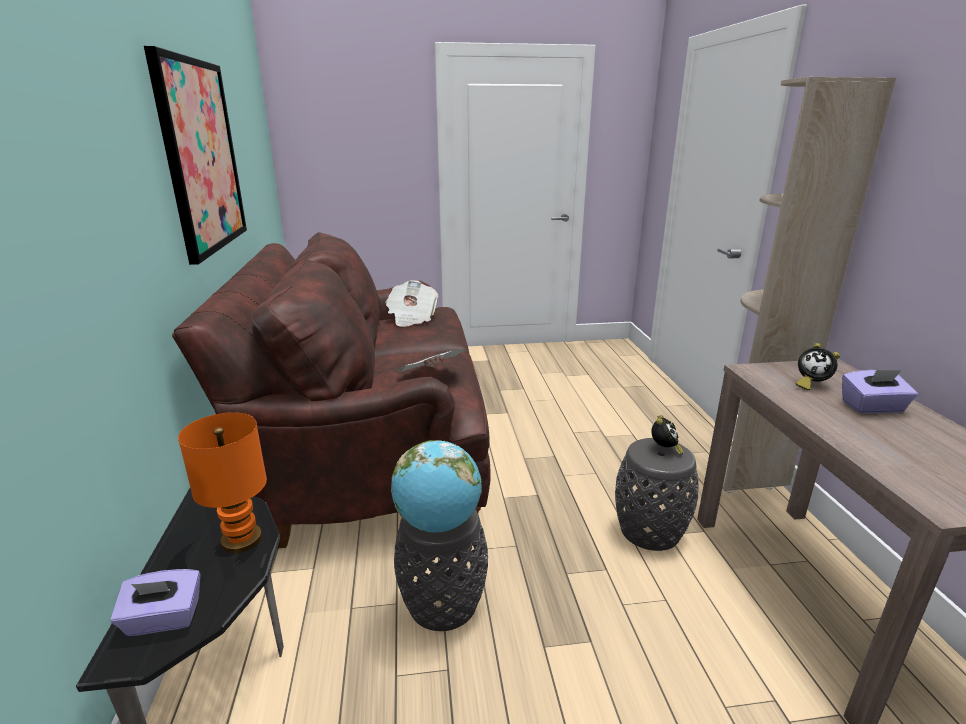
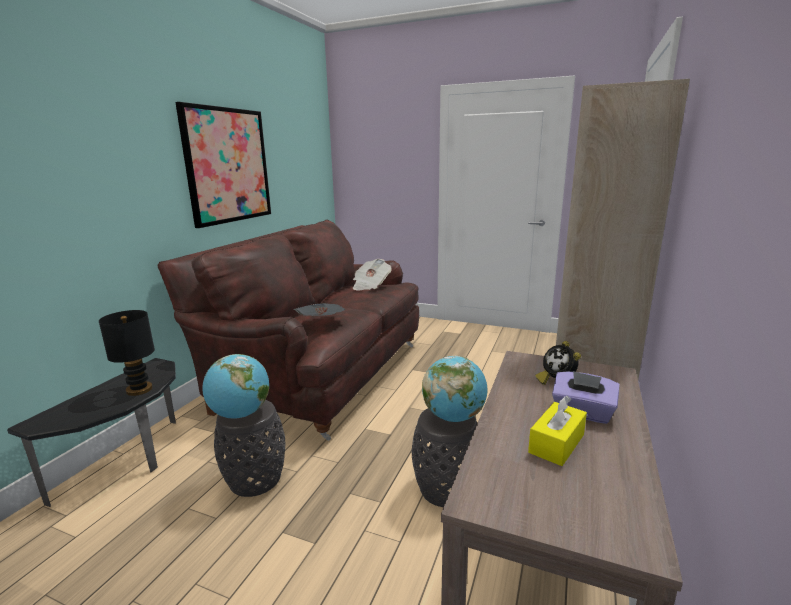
camera: 30 degrees right, 5 degrees down
(163, 619) = (65, 414): purple tissue box -> none
(241, 540) = (138, 390): orange table lamp -> black table lamp
(664, 450) = (453, 417): alarm clock -> globe
(903, 439) = (556, 443): none -> yellow tissue box

